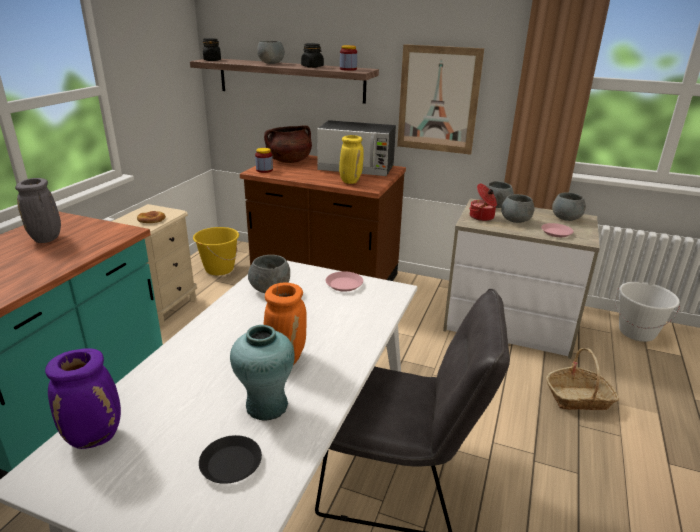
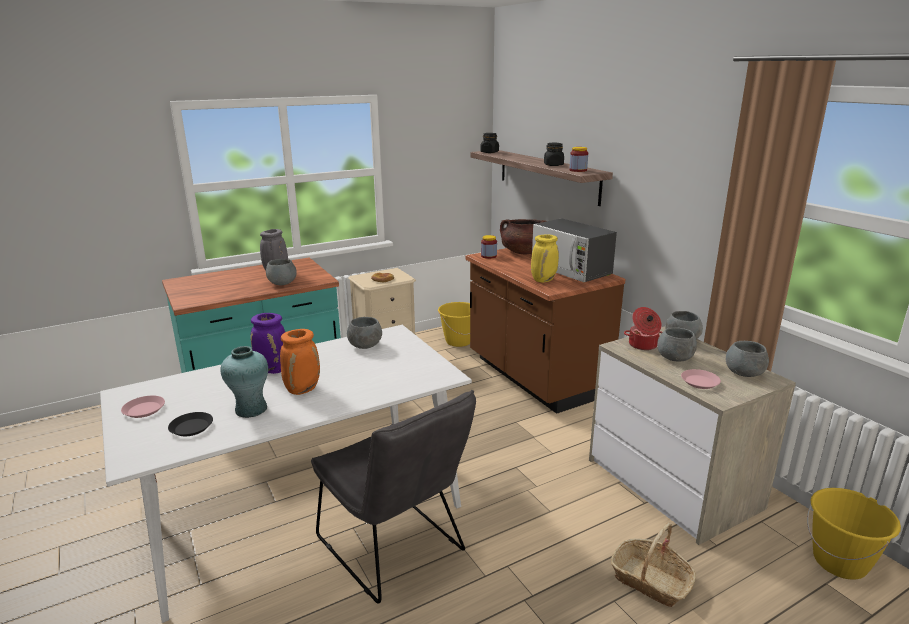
camera: 40 degrees right, 5 degrees down
(96, 437) = (163, 388): purple vase -> purple vase (274, 370)
(271, 63) = (529, 158): grey bowl -> grey bowl (282, 283)
(344, 284) = (419, 359): pink plate -> pink plate (144, 410)
(438, 100) = (660, 211): picture -> none
(637, 332) = (840, 562): white bucket -> yellow bucket

